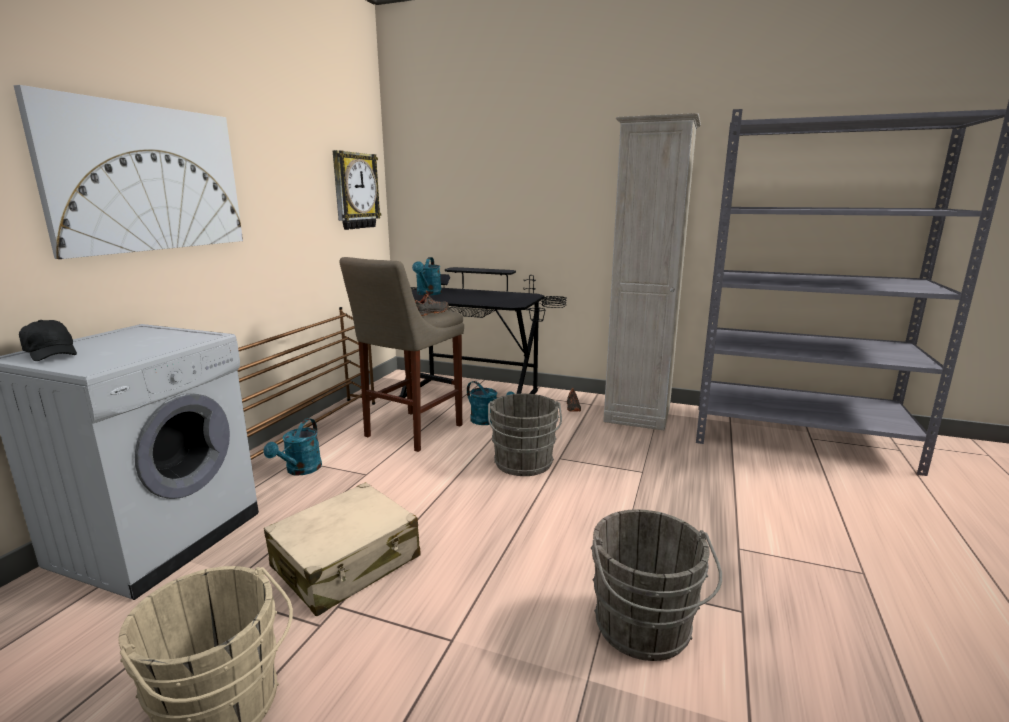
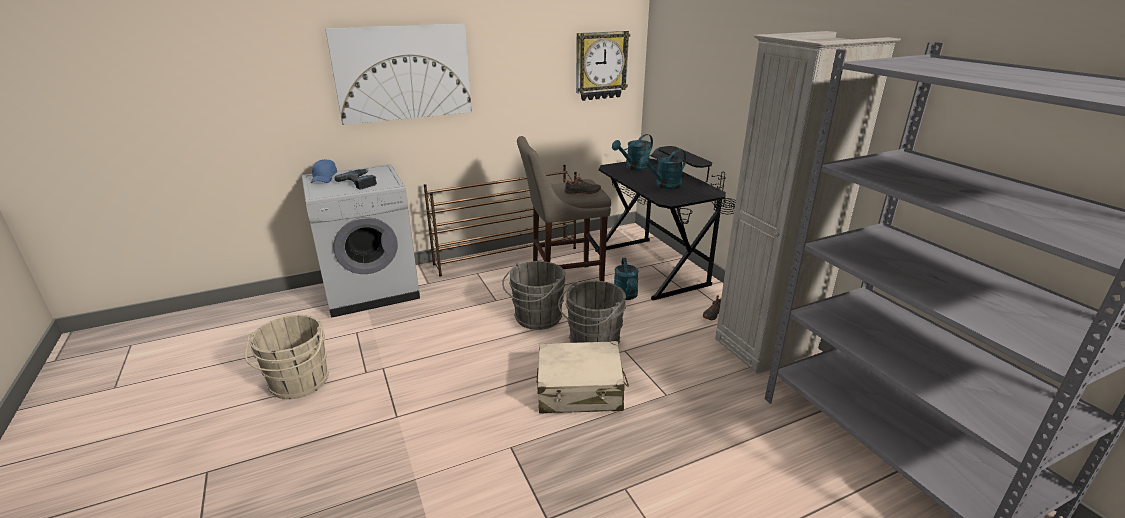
camera: 45 degrees right, 10 degrees up
(52, 353) = (324, 178): black cap -> blue cap
(142, 344) = (361, 182): none -> power drill
(300, 470) = (470, 281): turquoise watering can -> turquoise watering can (664, 186)
(347, 563) = (415, 348): beige suitcase -> beige suitcase (580, 390)
(644, 630) = (478, 482): grey bucket -> grey bucket (536, 318)

